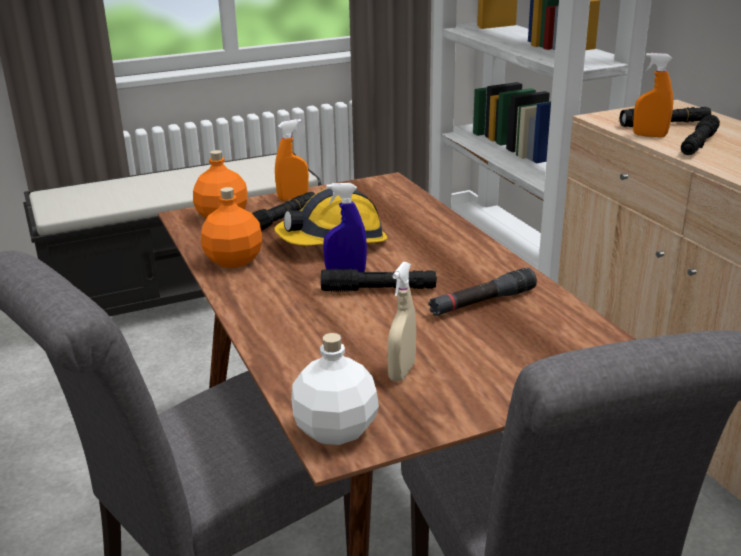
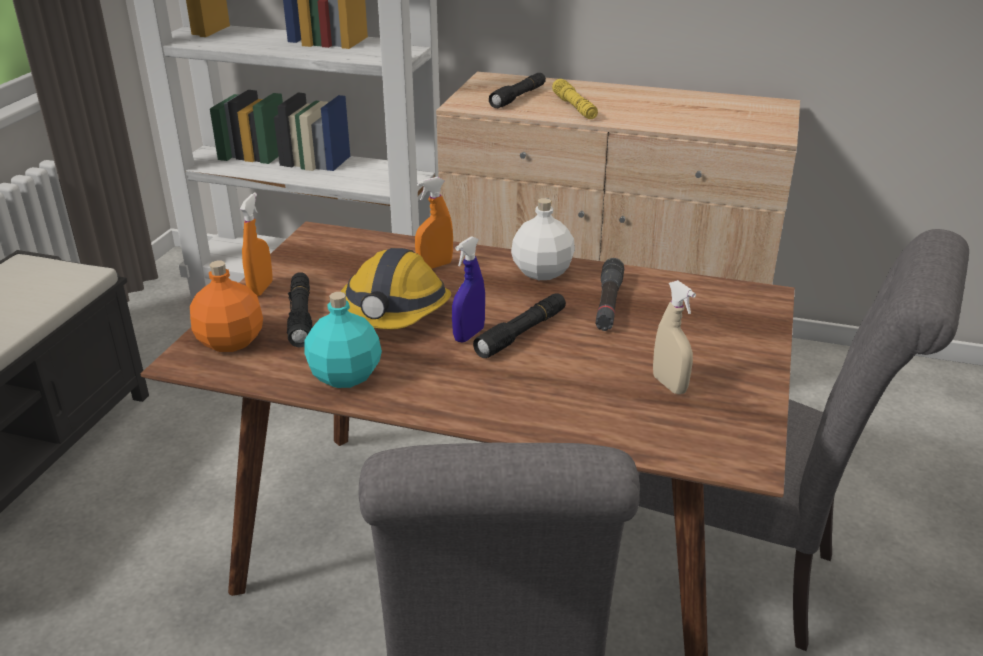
camera: 50 degrees left, 5 degrees up
(234, 260) = (344, 375): orange bottle -> turquoise bottle
(335, 429) = (719, 452): white bottle -> white bottle (541, 272)
(649, 135) = (529, 110): orange spray bottle -> orange spray bottle (435, 266)
(698, 144) = (574, 107): black flashlight -> yellow flashlight

